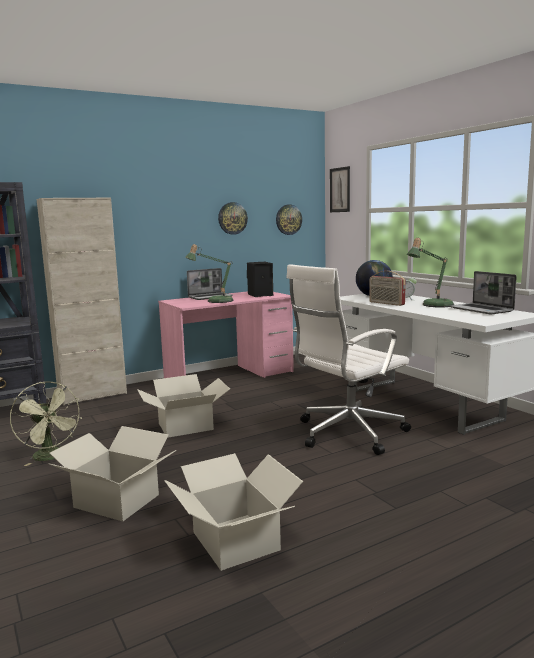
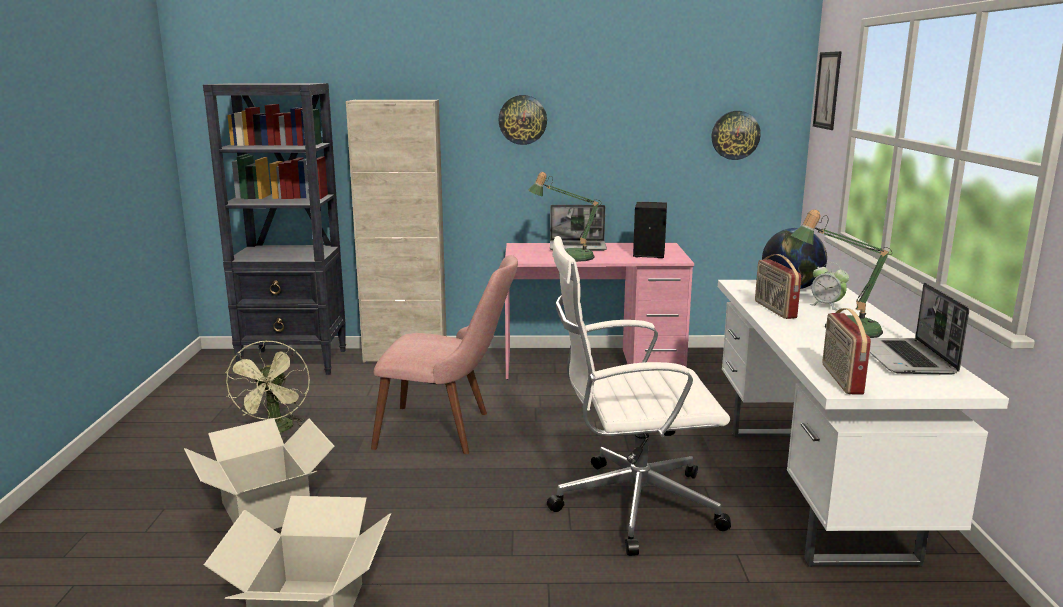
camera: 30 degrees right, 5 degrees up
(186, 426) = (448, 430): cardboard box -> pink chair
(232, 218) = (634, 130): wall clock -> wall clock (522, 119)
(475, 319) = (840, 379): none -> radio

